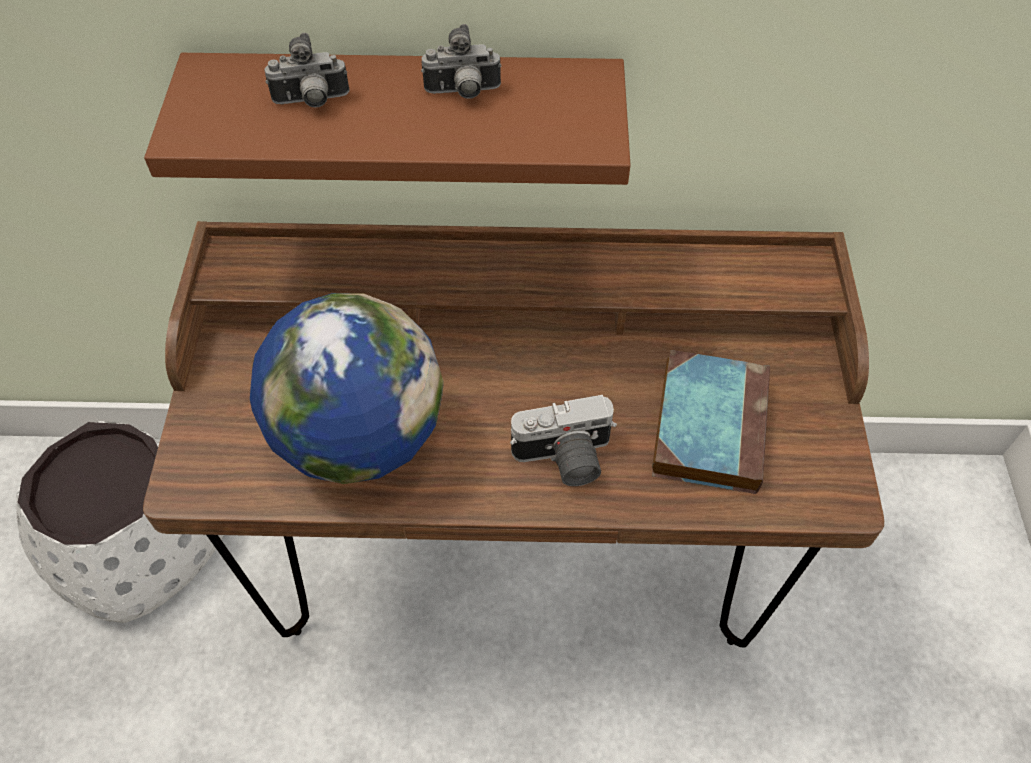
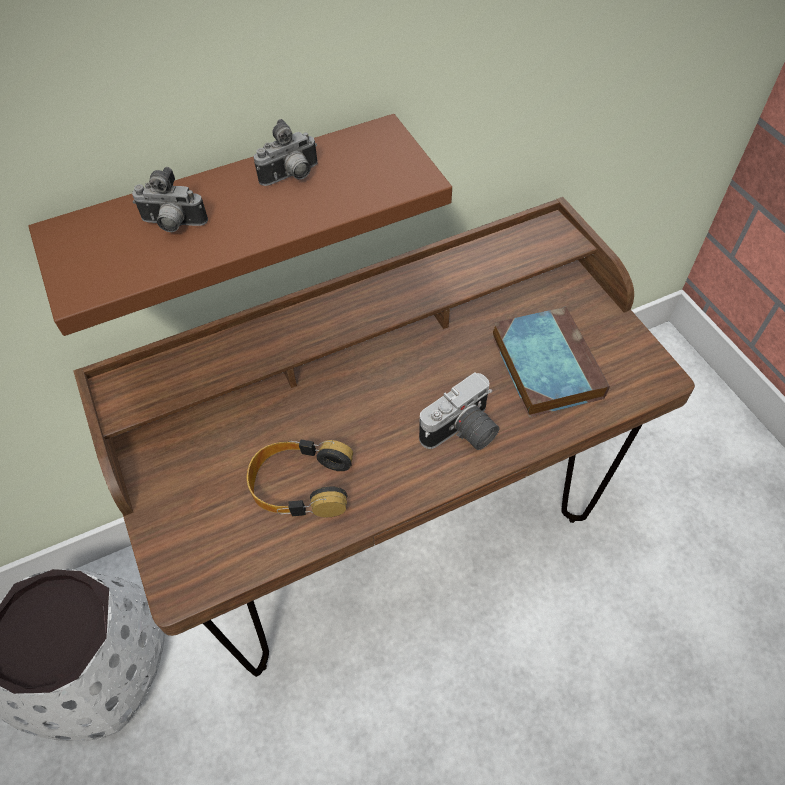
camera: 25 degrees left, 0 degrees up
(311, 102) = (173, 225): camera -> camera turned 45 degrees clockwise
(360, 437) = (301, 484): globe -> headphones

